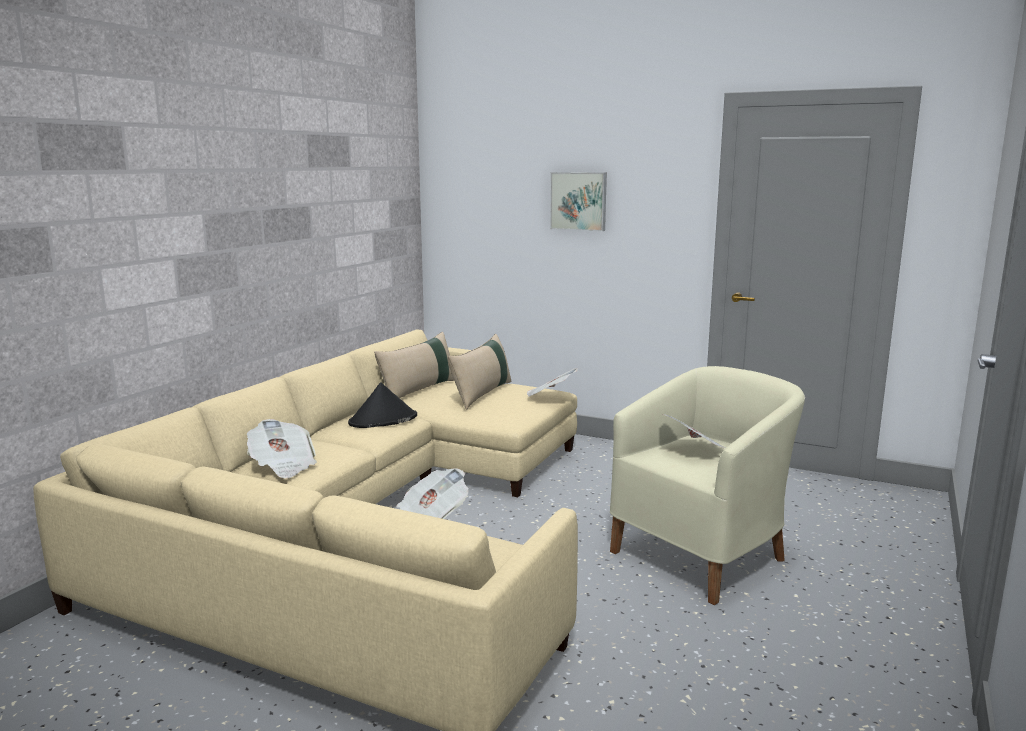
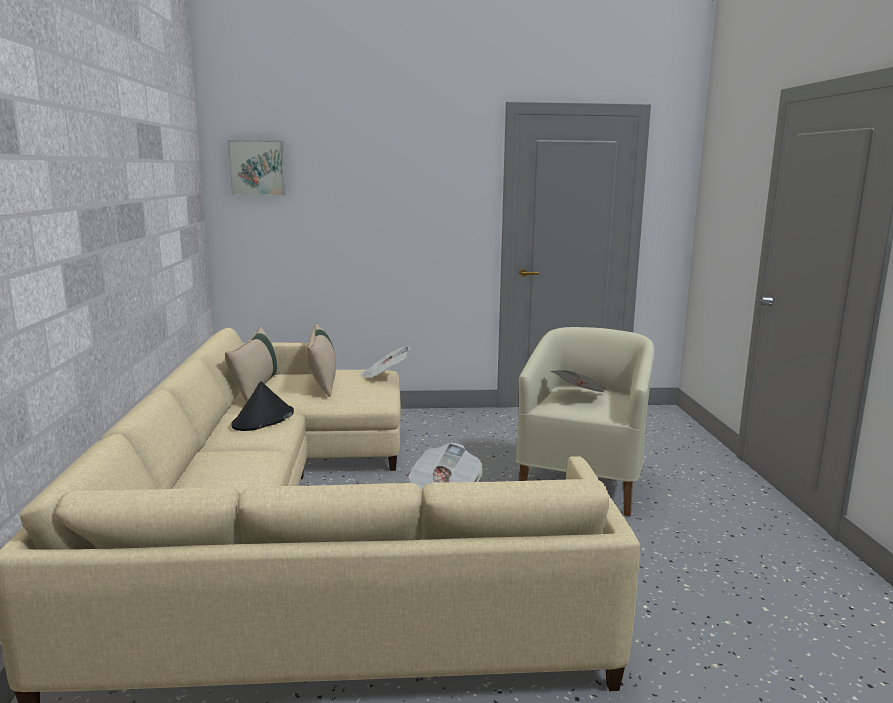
camera: 30 degrees left, 0 degrees up
(283, 466) = (222, 480): newspaper -> none
(579, 201) = (378, 194): picture -> picture (257, 168)

